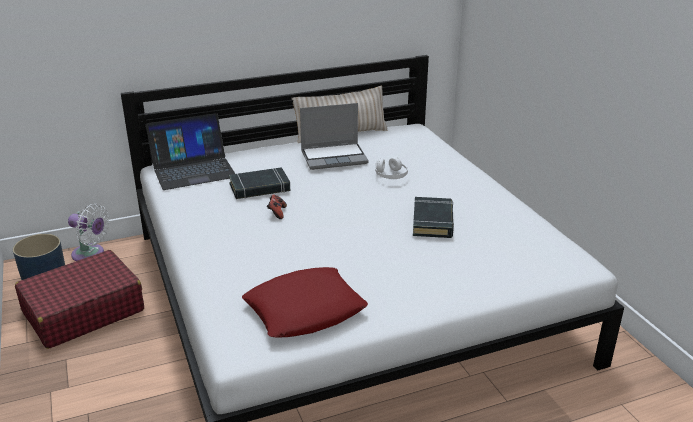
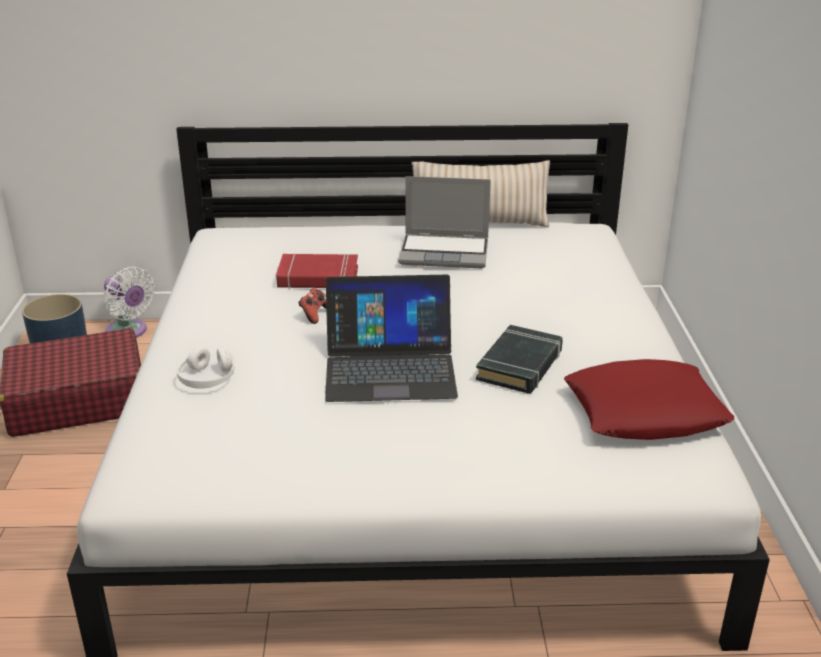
camera: 20 degrees right, 0 degrees up
(193, 169) = (253, 241): laptop -> laptop (390, 368)
(260, 188) = (318, 278): black book -> red book
(305, 310) = (255, 452): red pillow -> red pillow (645, 411)
(391, 175) = (505, 290): white headphones -> white headphones (207, 379)

